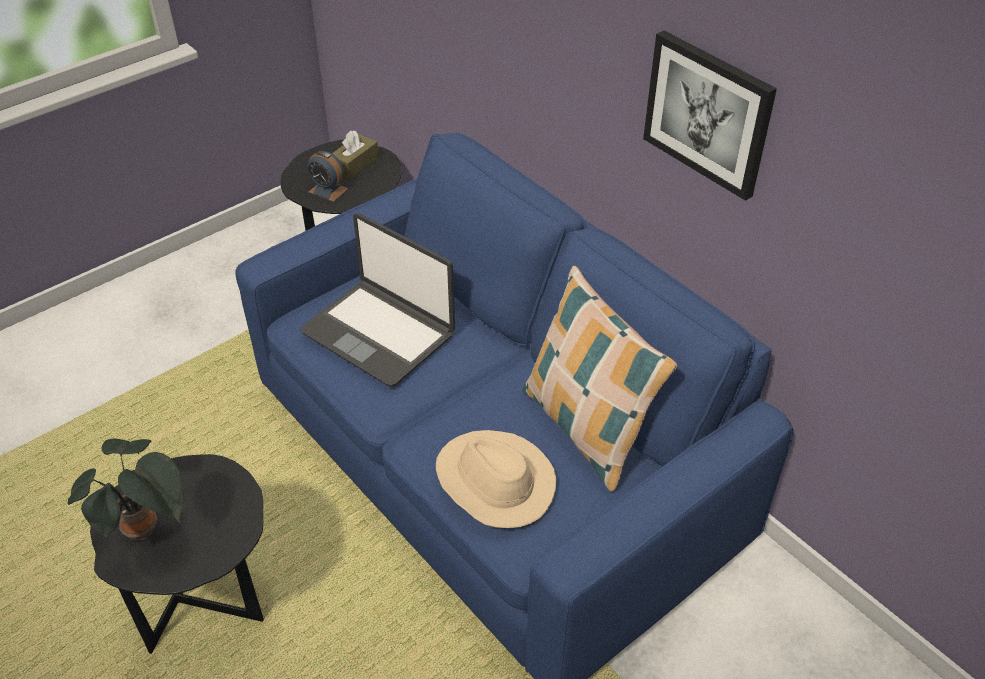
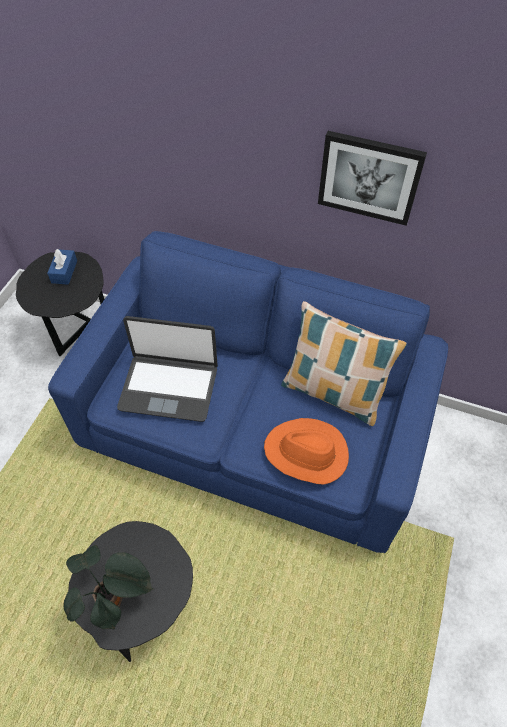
camera: 30 degrees left, 10 degrees up
(328, 190) = (59, 298): alarm clock -> none
(355, 165) = (64, 272): brown tissue box -> blue tissue box
(493, 482) = (306, 453): beige hat -> orange hat

